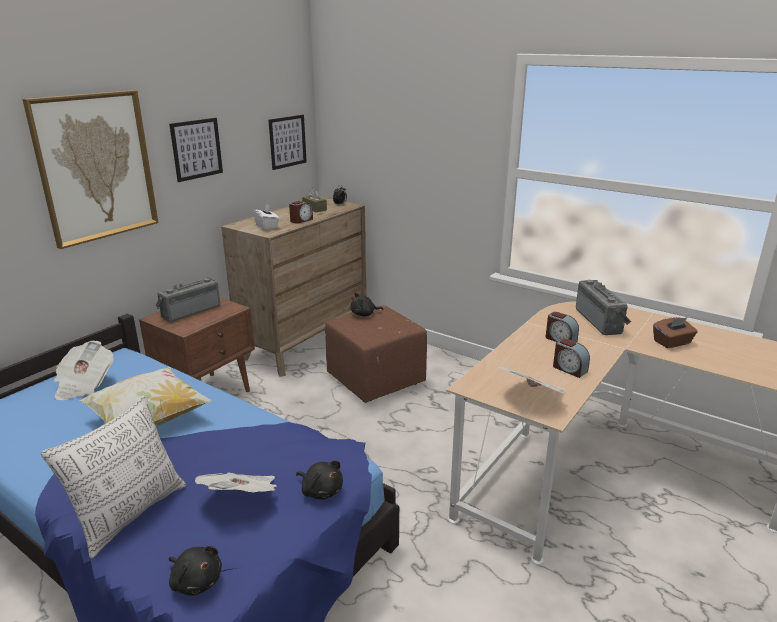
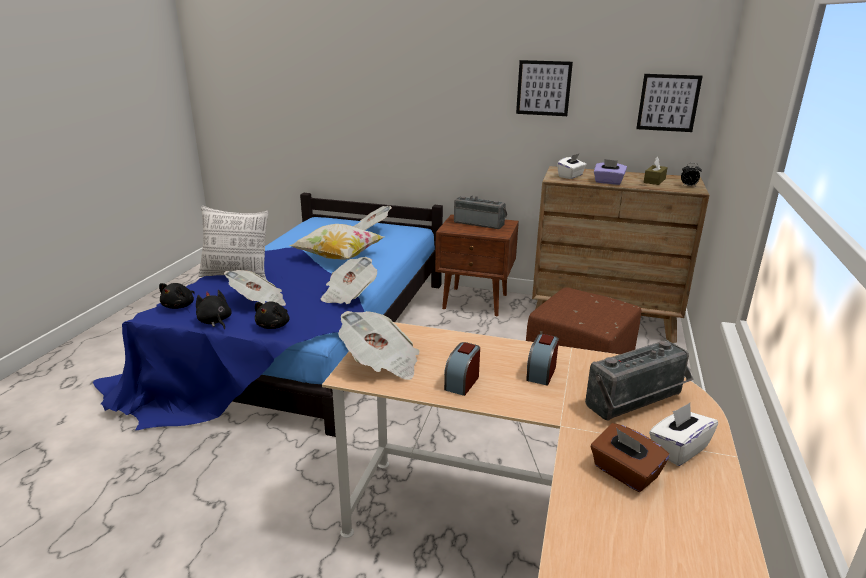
camera: 70 degrees right, 0 degrees up
(96, 167) = (446, 84): picture -> none
(279, 426) = (348, 295): none -> newspaper
(301, 220) = (608, 182): alarm clock -> purple tissue box
(364, 314) = (596, 298): black plush toy -> black plush toy (215, 321)
(648, 323) = (678, 449): none -> white tissue box

